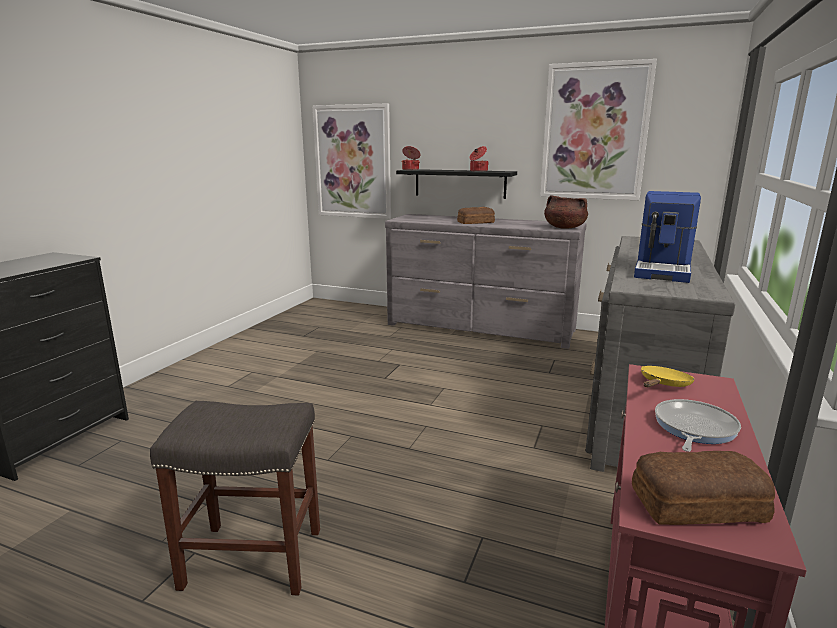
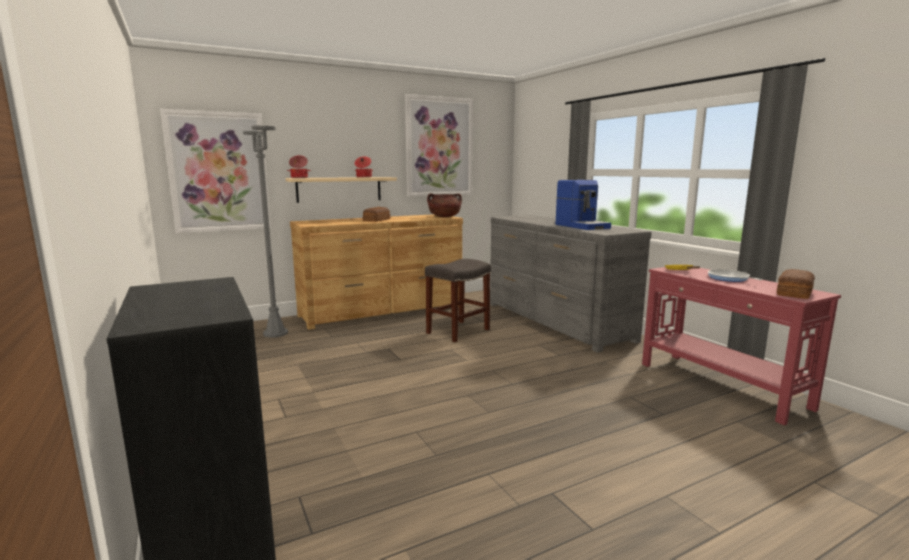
camera: 50 degrees left, 5 degrees down
(255, 557) = (582, 469): grey stool -> grey stool (458, 331)
(361, 320) = (275, 333): none -> grey floor lamp
(460, 183) = (339, 189): black shelf -> beige shelf
(480, 327) = (383, 311): grey dresser -> brown dresser

